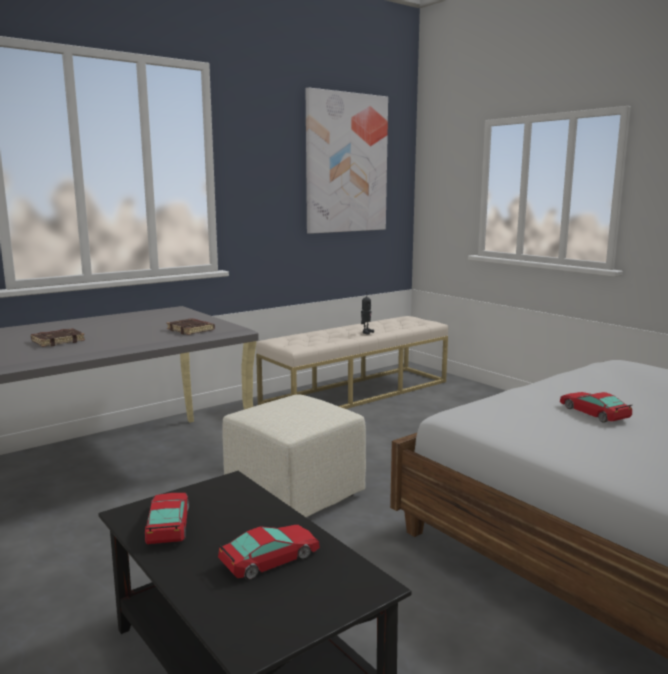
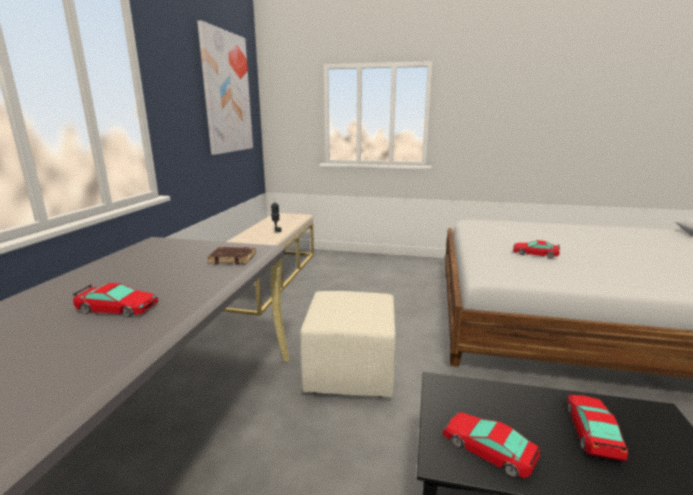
camera: 40 degrees left, 5 degrees up
(58, 341) = (117, 308): brown book -> toy car

